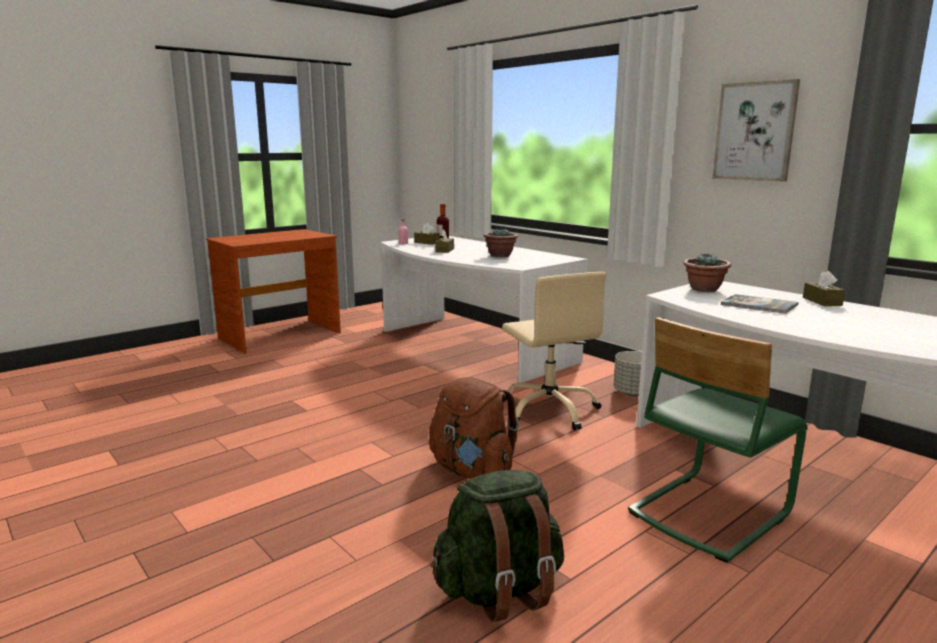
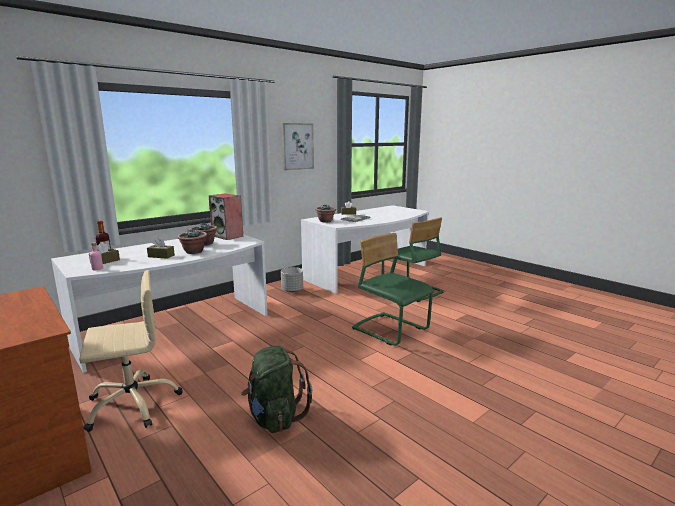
camera: 90 degrees left, 0 degrees up
(462, 255) = (193, 252): none -> potted plant
(472, 470) = (390, 330): brown backpack -> green chair
(499, 590) = (481, 325): green backpack -> green backpack (275, 417)
(547, 259) = (228, 236): none -> speaker
(549, 410) = (313, 310): beige office chair -> beige office chair (132, 404)

